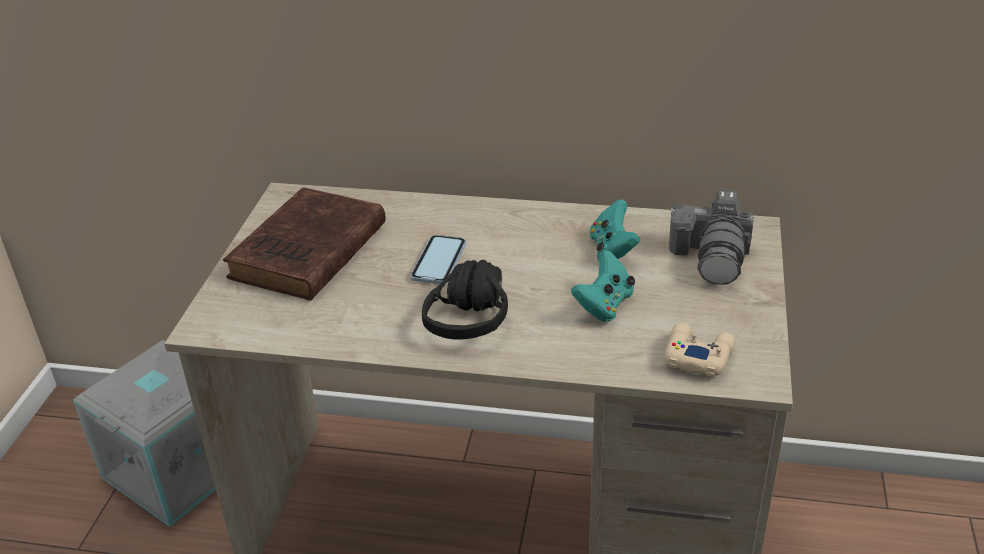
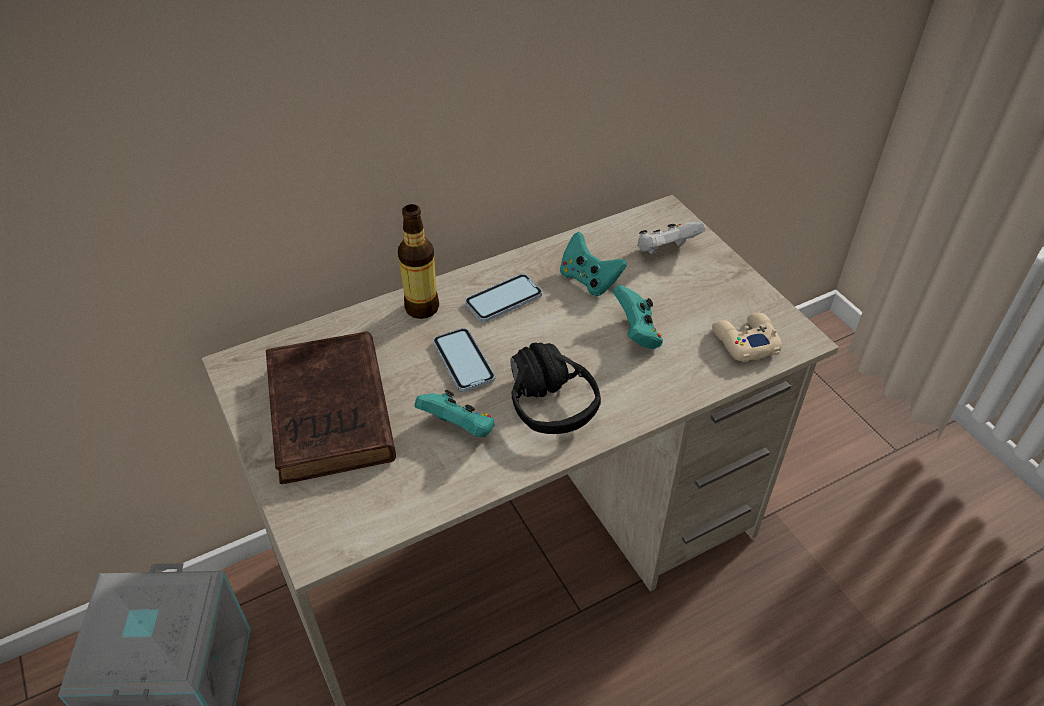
camera: 40 degrees left, 10 degrees up
(381, 303) = (459, 429): none -> turquoise game controller
(452, 213) = (422, 308): none -> bottle
(522, 234) = (503, 299): none -> phone
(713, 257) = (665, 251): camera -> white game controller

